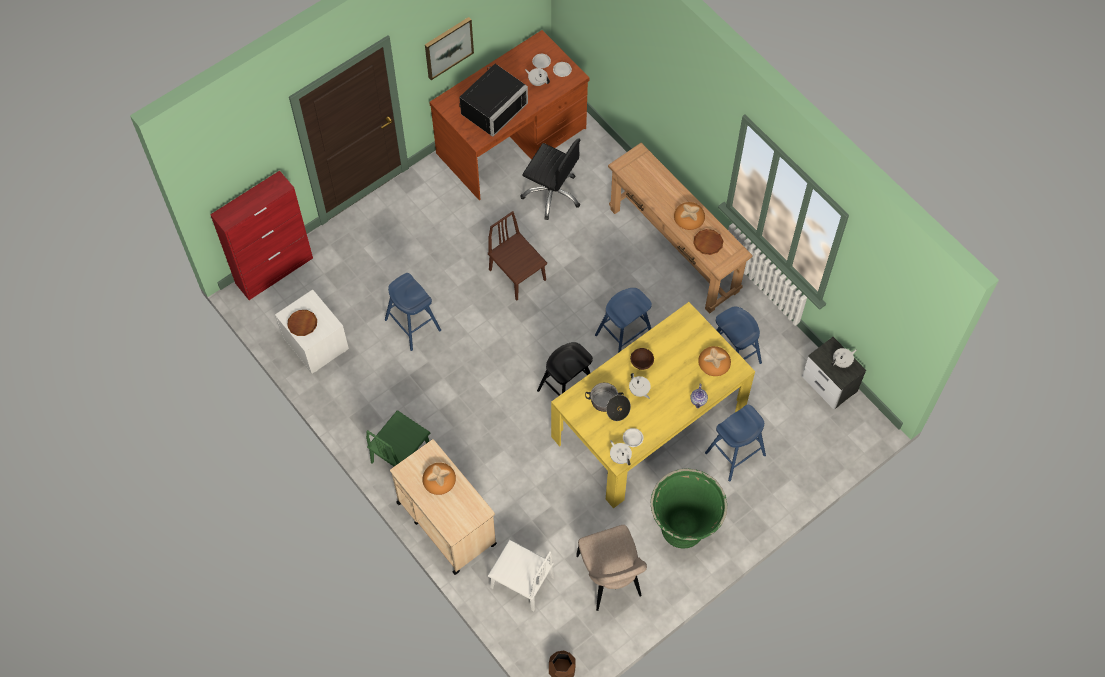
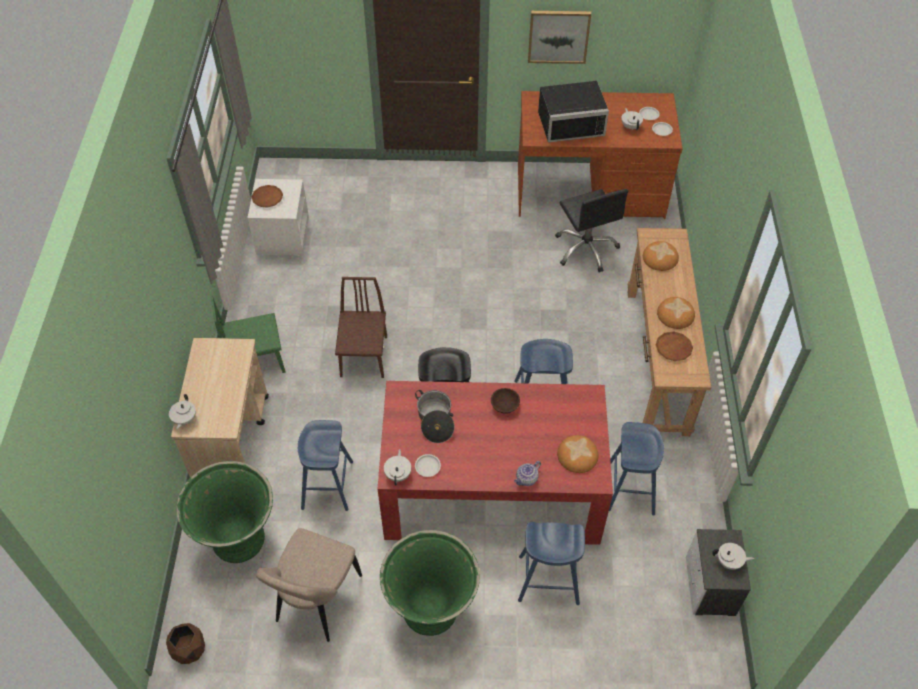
camera: 40 degrees right, 10 degrees down
(275, 270) = (309, 168): red cabinet -> none
(413, 325) = (370, 271): blue stool -> blue stool (327, 485)
(439, 480) = (222, 375): bread -> bread (660, 258)
(517, 275) = (494, 290): brown chair -> brown chair (364, 356)
(522, 582) = (239, 540): white chair -> green planter
(639, 391) = (476, 429): white teapot -> white teapot (184, 420)
(648, 422) = (491, 488): yellow dining table -> red dining table

